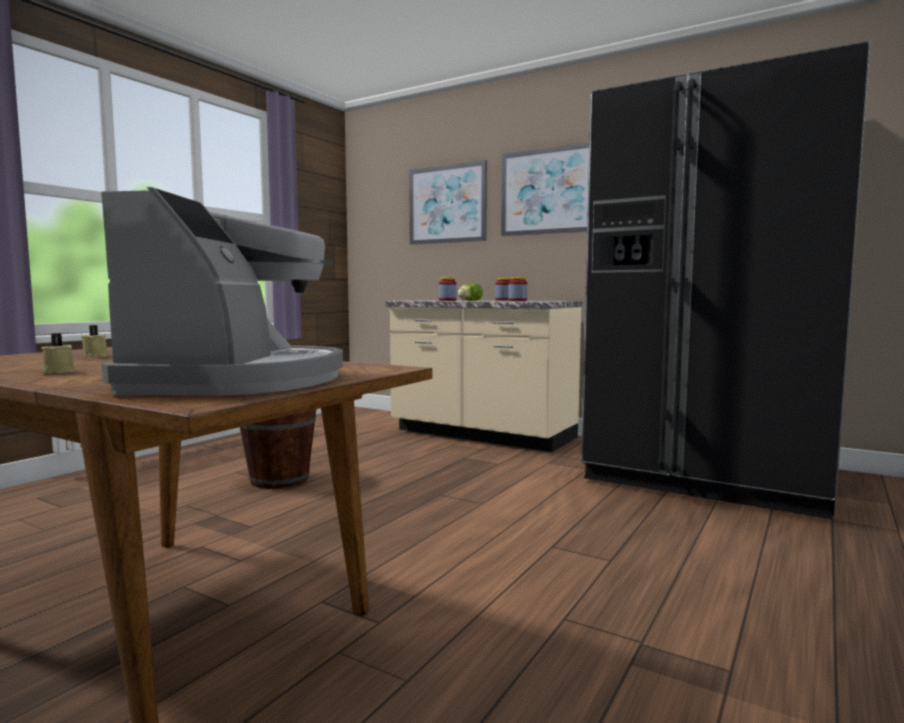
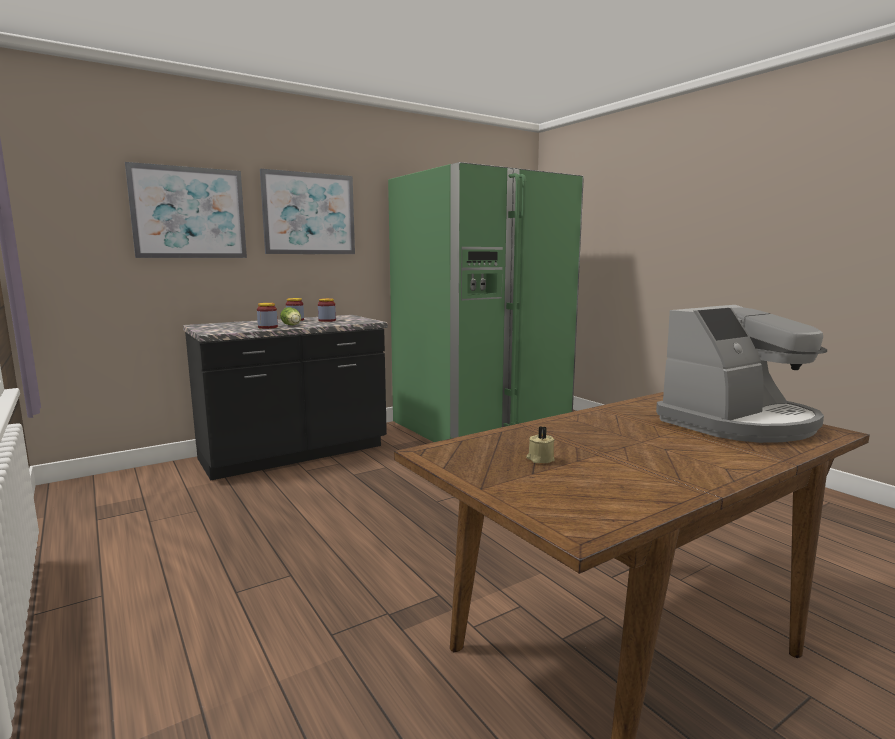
camera: 65 degrees left, 5 degrees up
(58, 372) = (687, 465): beige candle -> none
(239, 380) = (738, 423): coffee machine -> coffee machine turned 120 degrees clockwise
(280, 479) = (306, 566): brown bucket -> none
(481, 435) = (295, 454): beige counter -> black counter
(711, 475) = (480, 425): black fridge -> green fridge

